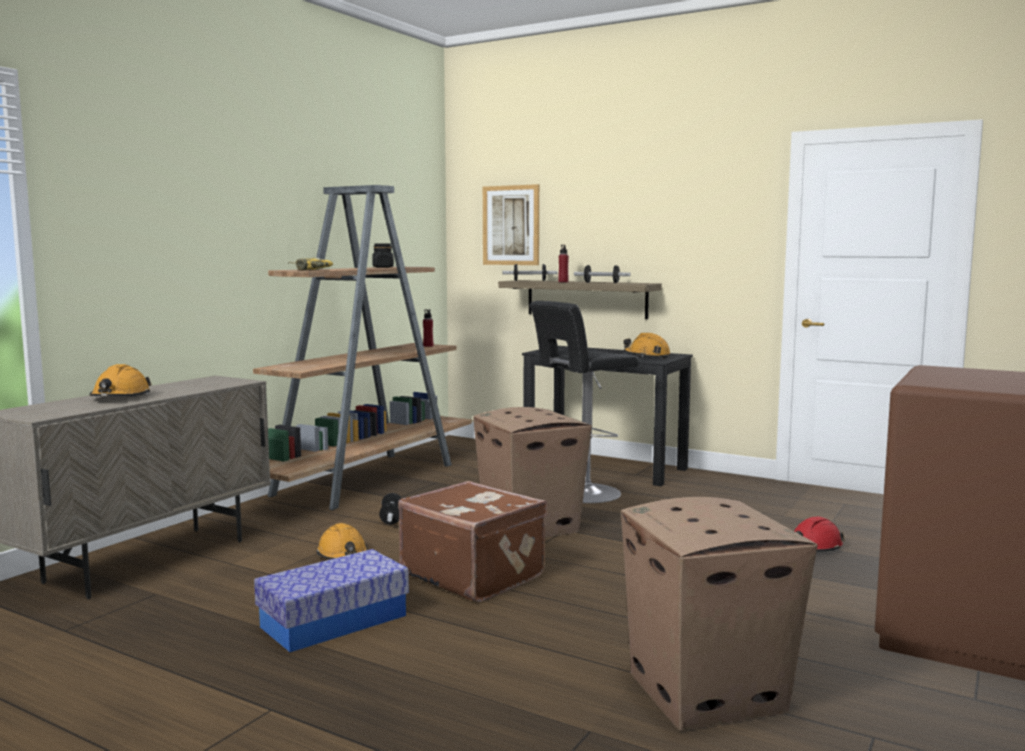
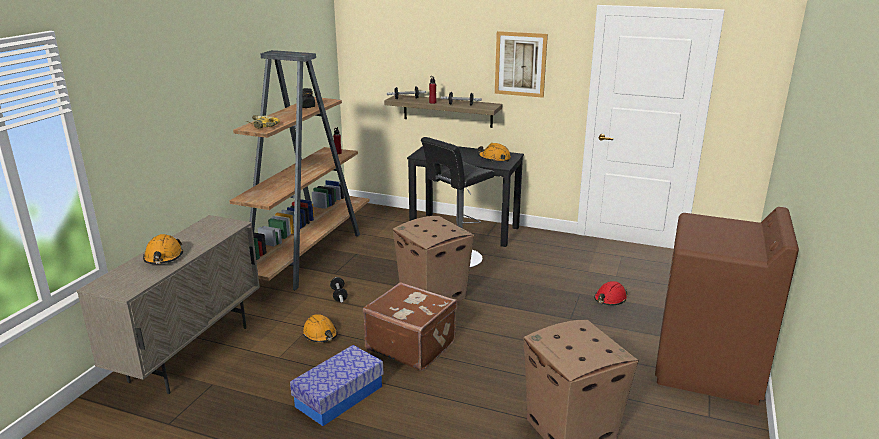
camera: 10 degrees left, 15 degrees up
(511, 225) = (389, 54): picture -> picture (520, 64)

